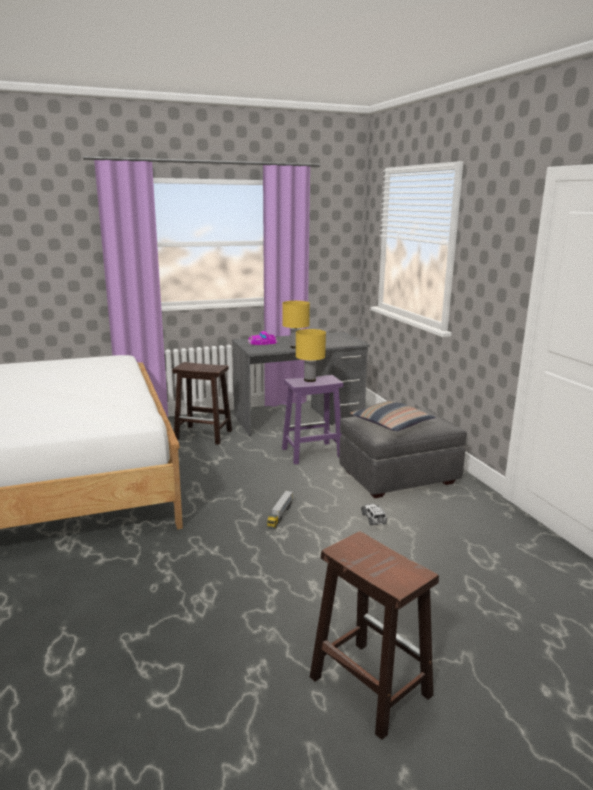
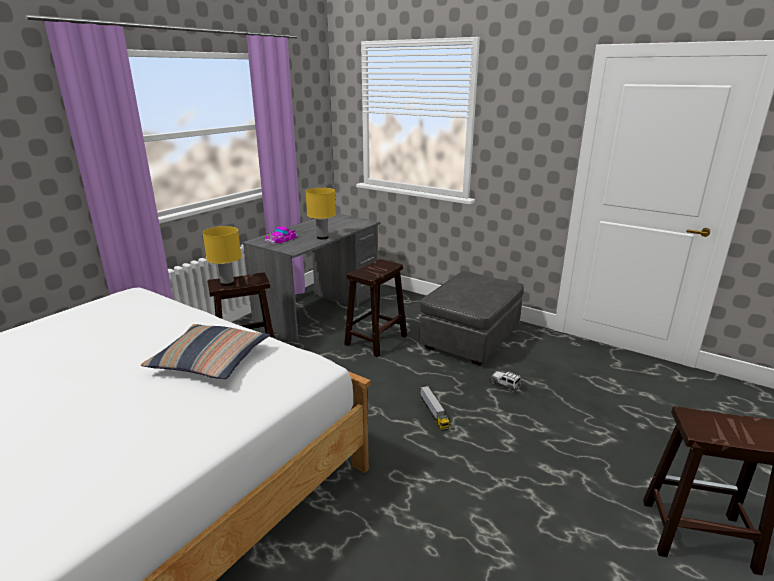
camera: 35 degrees left, 5 degrees up
(309, 380) = (371, 269): yellow table lamp -> yellow table lamp (227, 283)
(311, 453) = (375, 341): purple stool -> brown stool
(391, 424) = (471, 293): pillow -> pillow (210, 361)

